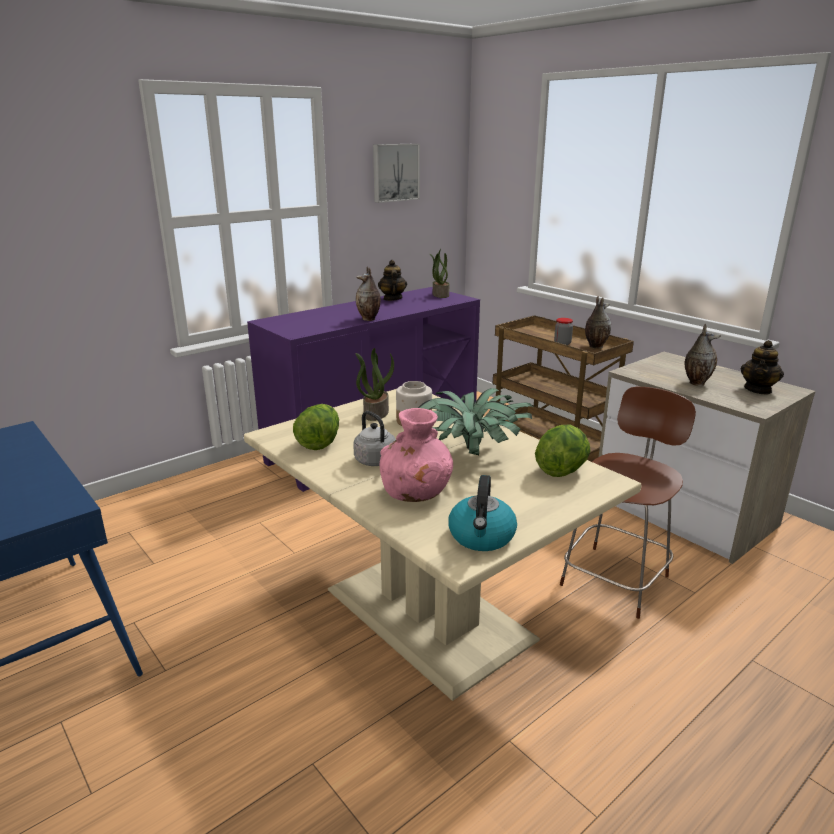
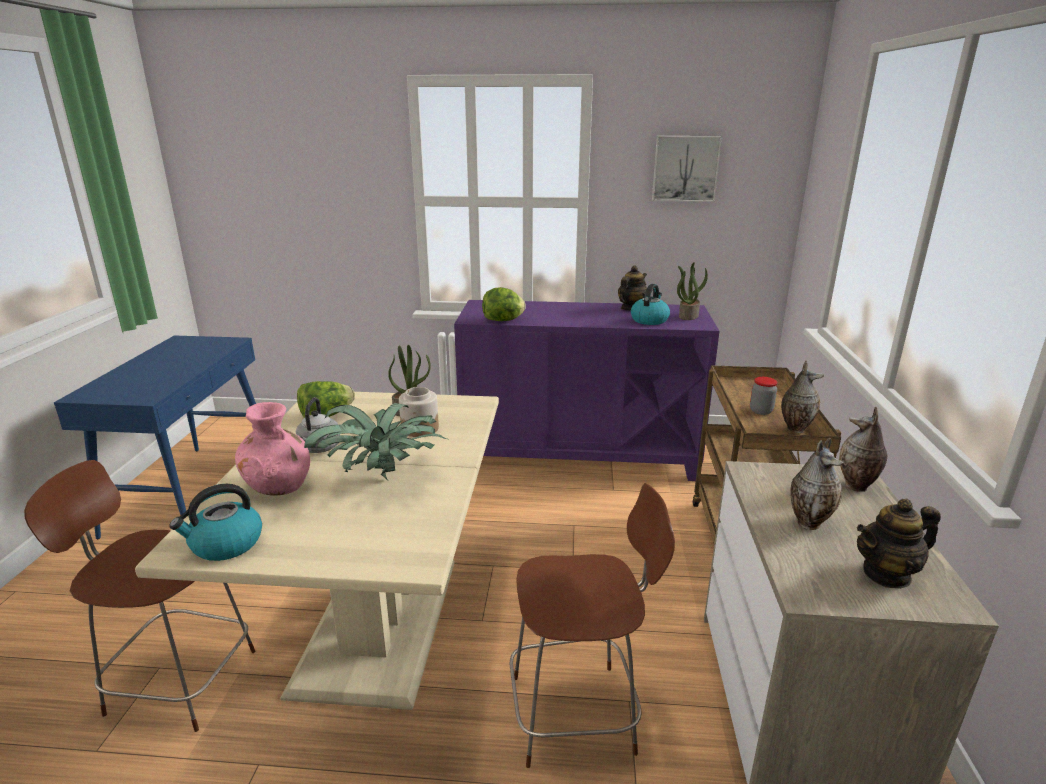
camera: 45 degrees right, 0 degrees up
(348, 756) = (178, 680): none -> brown chair
(369, 319) = (558, 322): vase -> vase (856, 486)
(424, 303) = (649, 320): none -> kettle
(561, 470) = (408, 530): lettuce -> lettuce (503, 320)

